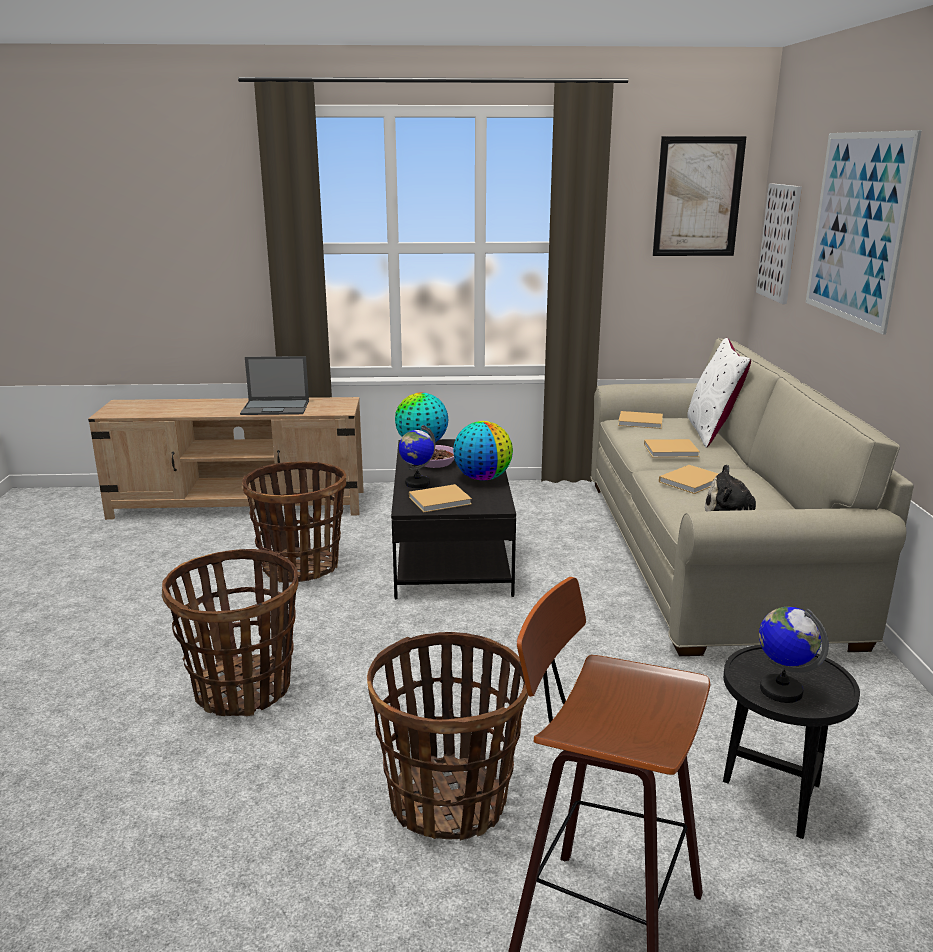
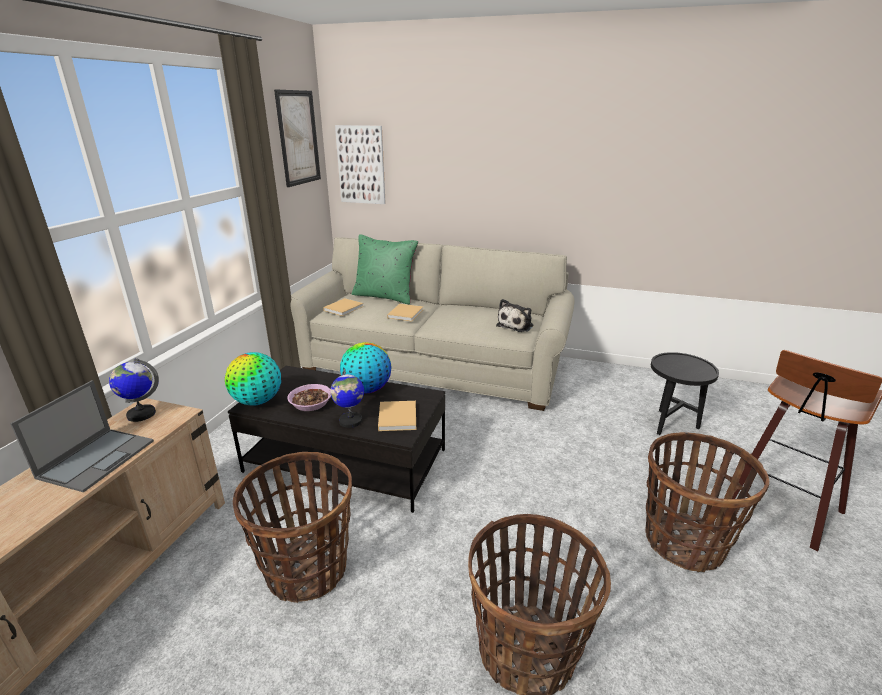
camera: 70 degrees left, 5 degrees up
(692, 481) = (460, 321): beige book -> none
(712, 432) = (385, 296): white pillow -> green pillow
(781, 690) = (696, 371): globe -> globe (141, 414)
(857, 227) = (462, 148): picture -> none

